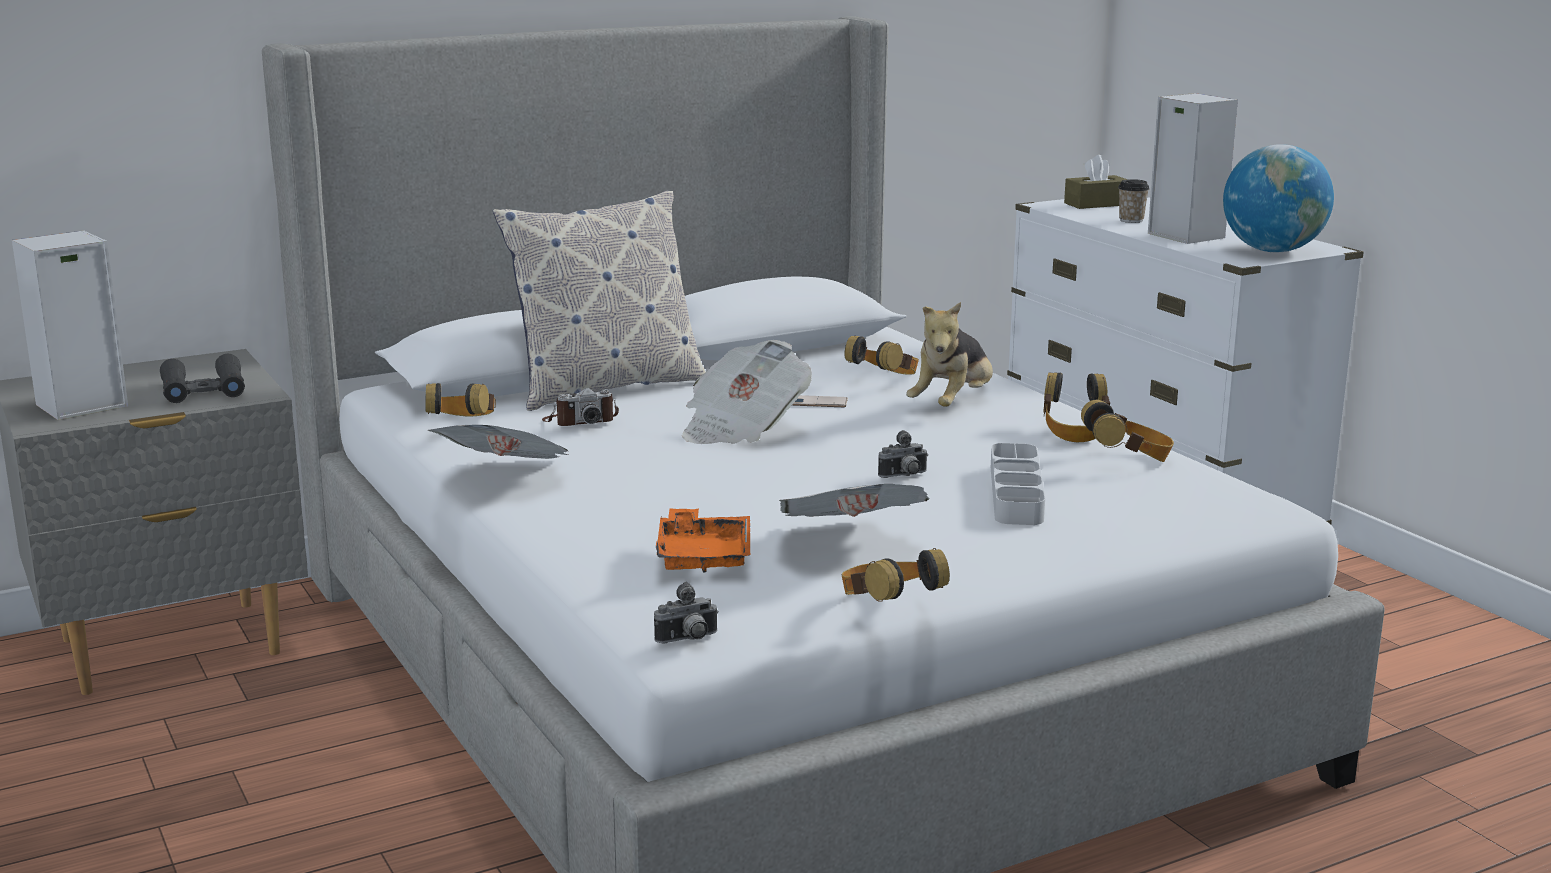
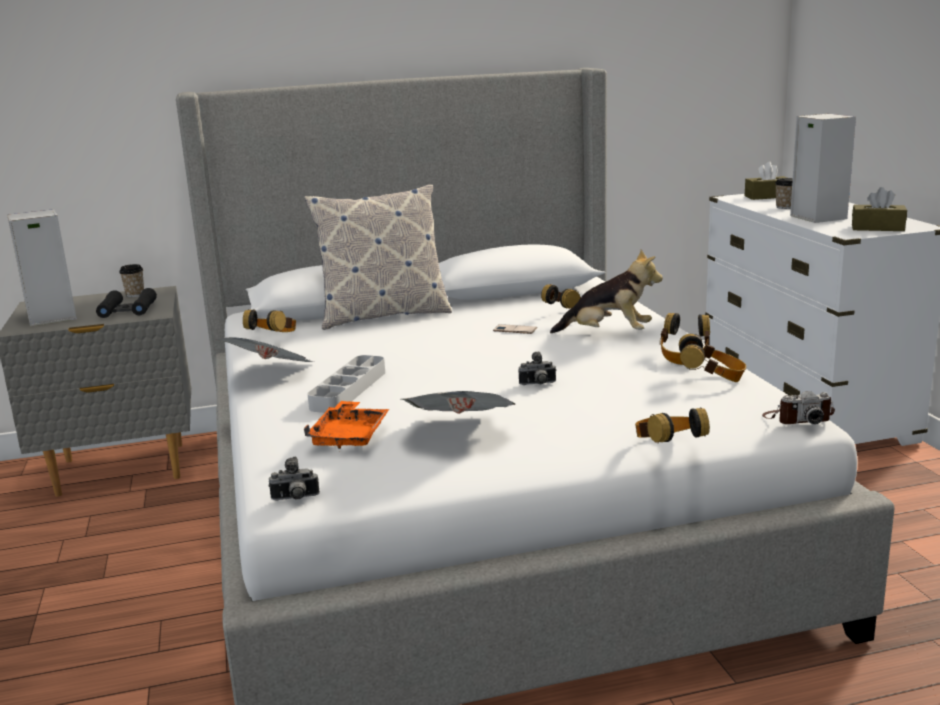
camera: 15 degrees right, 0 degrees up
(189, 364) = (135, 294): none -> cup
(580, 421) = (349, 337): camera -> camera (797, 419)
(742, 428) = (449, 346): newspaper -> none
(889, 607) = (454, 484): headphones -> headphones (668, 448)
(952, 405) = (608, 334): plush toy -> plush toy turned 120 degrees counterclockwise
(1016, 492) = (610, 400): grey tray -> grey tray (348, 390)
(1272, 251) = (877, 228): globe -> brown tissue box

